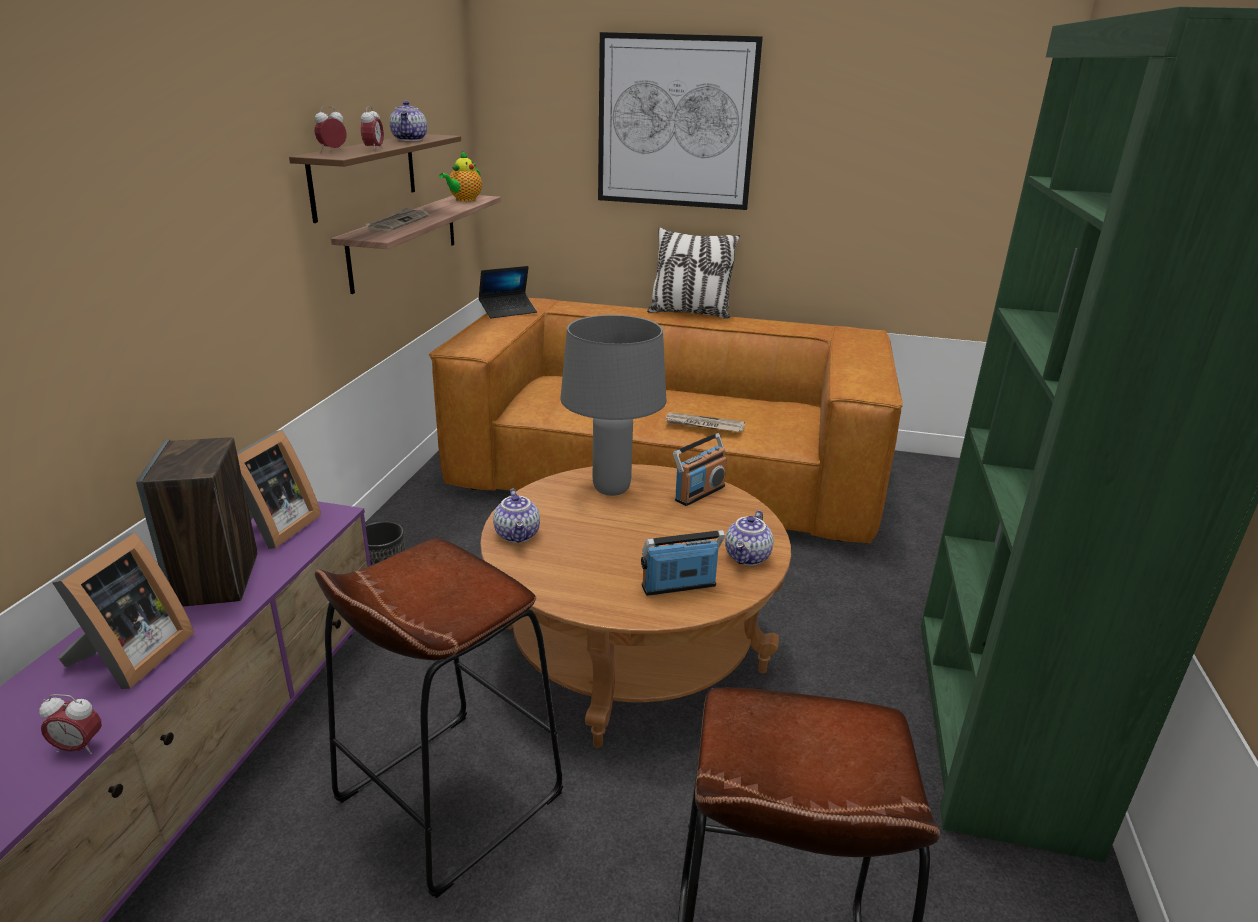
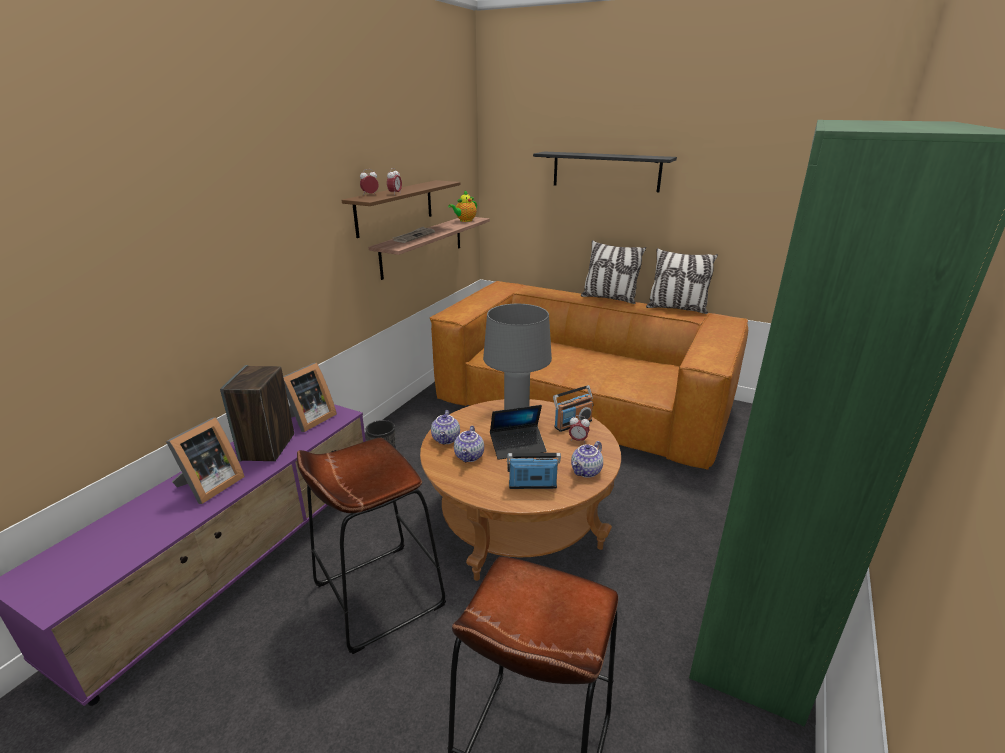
camera: 15 degrees right, 0 degrees up
(79, 747) = (167, 533): alarm clock -> alarm clock (578, 440)
(410, 140) = (425, 185): teapot -> teapot (470, 456)
(508, 311) = (490, 291): laptop -> laptop (518, 447)
(676, 122) = (606, 171): picture -> black shelf
(703, 425) = (599, 376): newspaper -> none
(788, 322) = (676, 309): none -> pillow

